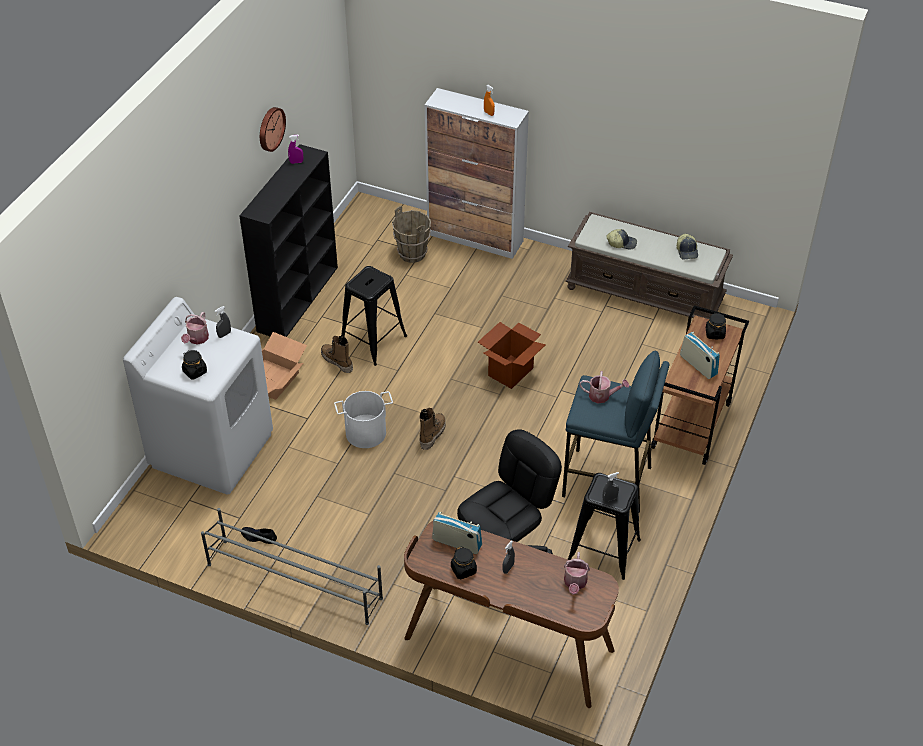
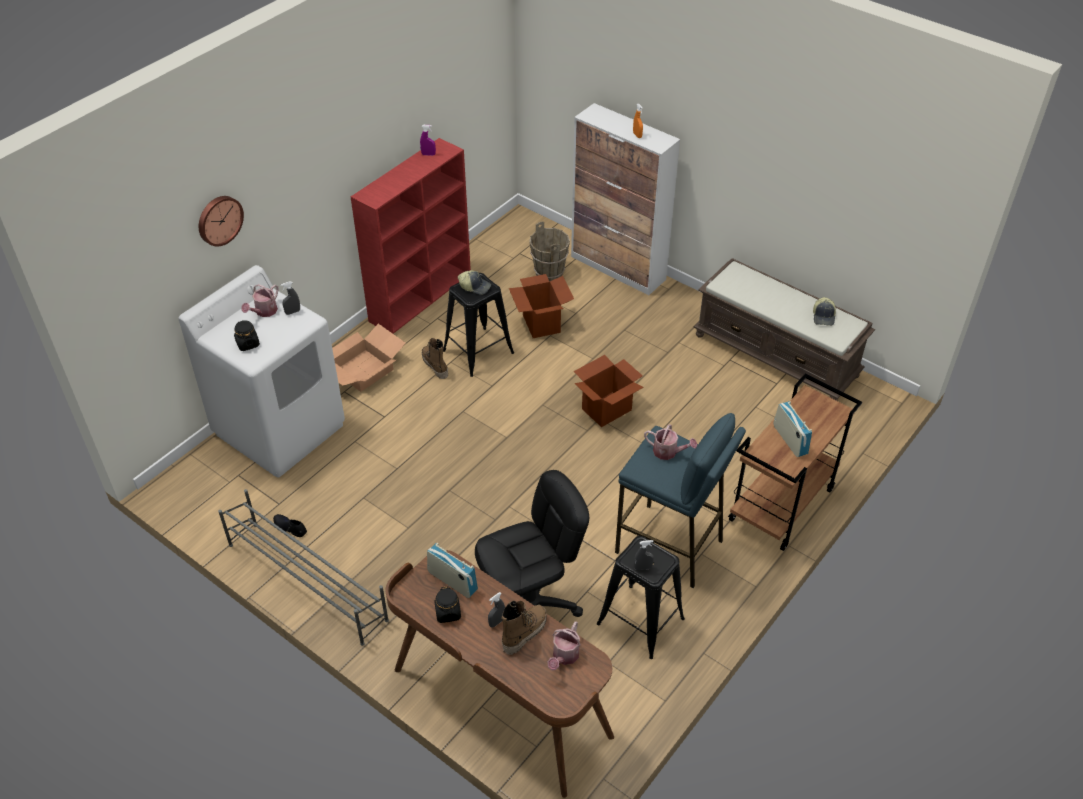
camera: 15 degrees right, 0 degrees up
(270, 128) = (401, 114): wall clock -> wall clock (219, 220)
(298, 298) = (421, 296): black bookcase -> red bookcase
(365, 432) = (436, 442): white bucket -> none
(422, 303) = (541, 323): none -> cardboard box
(432, 434) = (502, 458): boot -> boot (524, 633)
(621, 243) = (755, 296): cap -> cap (475, 286)
(714, 333) = (820, 409): black jar -> none

